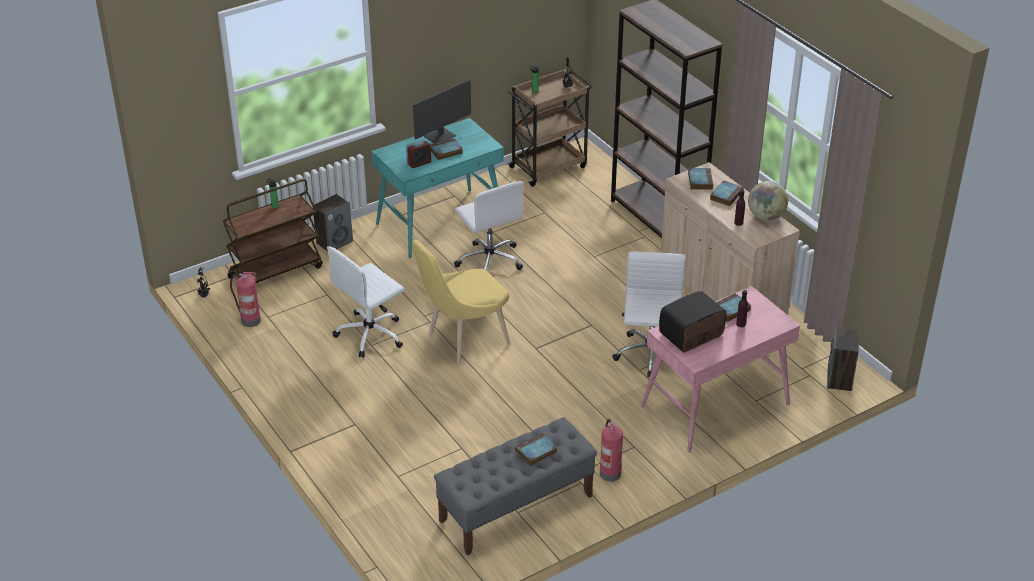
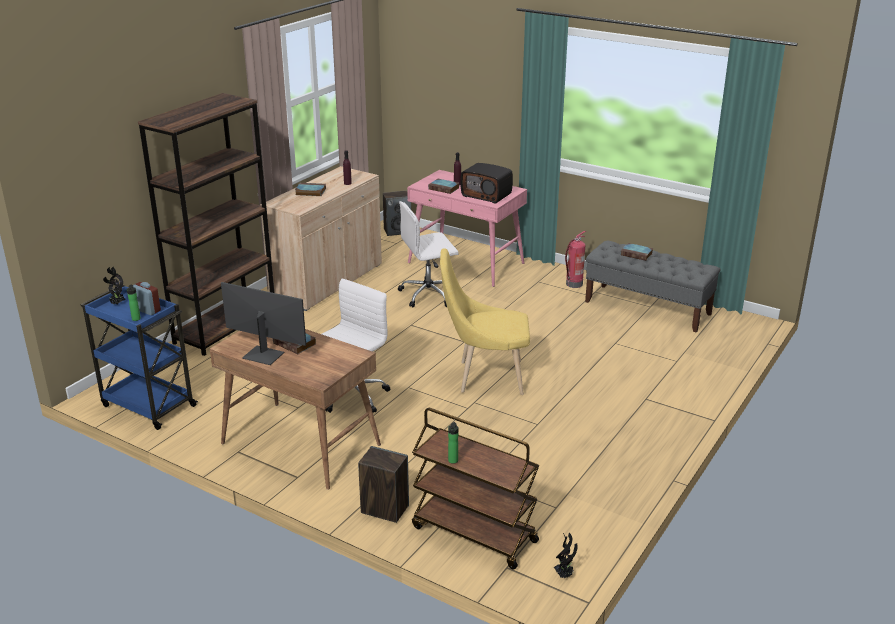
camera: 115 degrees left, 10 degrees down
(249, 321) = (574, 518): fire extinguisher -> none
(371, 334) = (522, 429): white office chair -> none
(419, 163) = (330, 353): alarm clock -> alarm clock (147, 310)
(441, 223) = (299, 444): turquoise desk -> brown desk
(463, 340) = (485, 377): yellow chair -> yellow chair turned 150 degrees clockwise
(549, 166) = (147, 405): brown cart -> blue cart
(699, 180) = (294, 203): book -> none
(765, 217) = (331, 177): globe -> none

